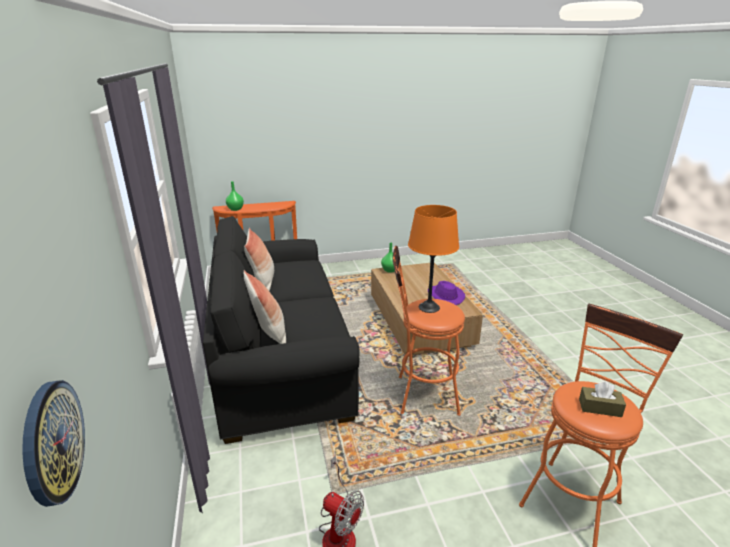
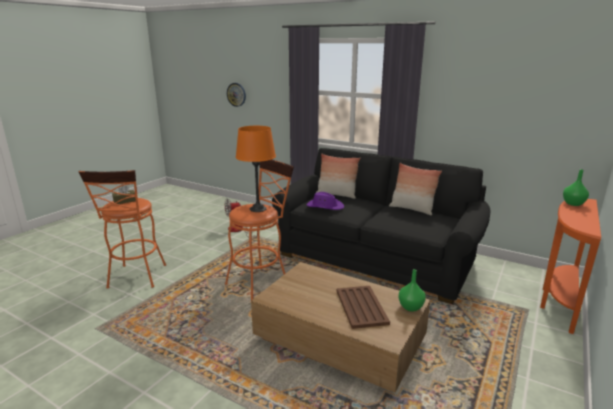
camera: 135 degrees right, 5 degrees down
(416, 281) = (361, 306): none -> brown tray
(445, 296) = (308, 303): purple hat -> purple hat (325, 206)

